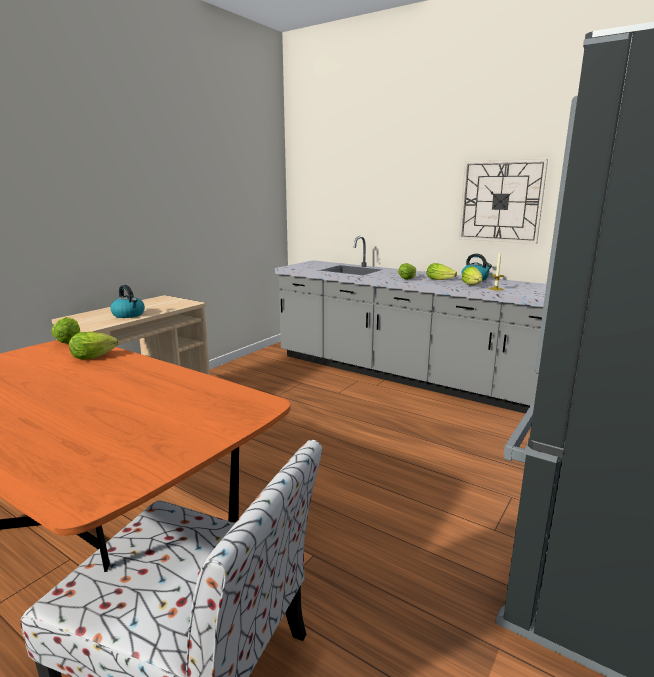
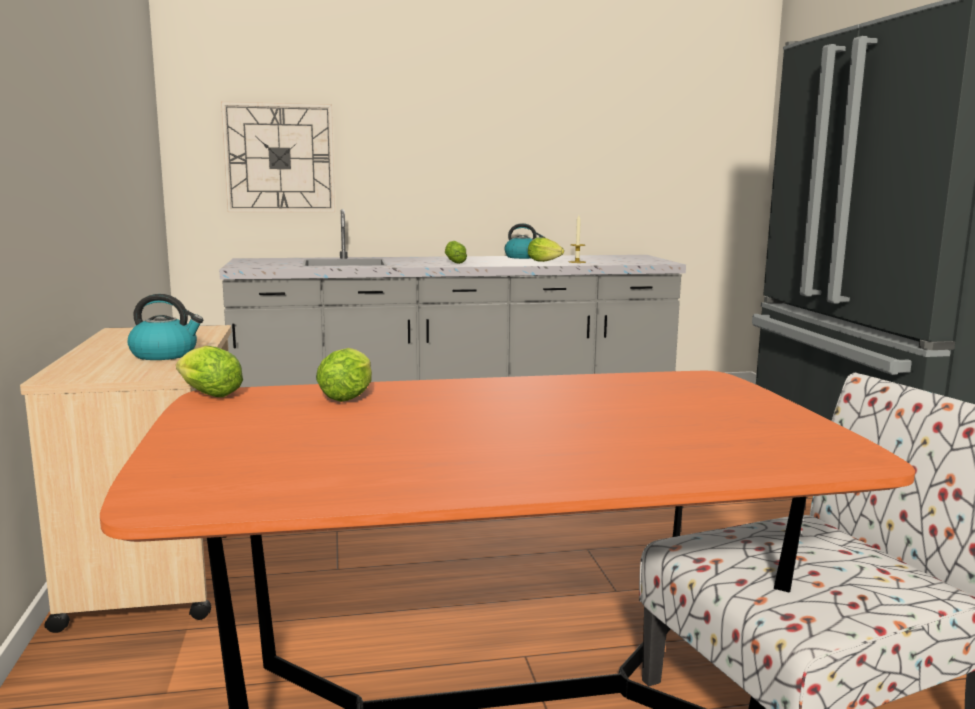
camera: 45 degrees left, 5 degrees down
(441, 280) = (494, 260): lettuce -> none
(501, 201) = (533, 156): wall clock -> wall clock (279, 158)

